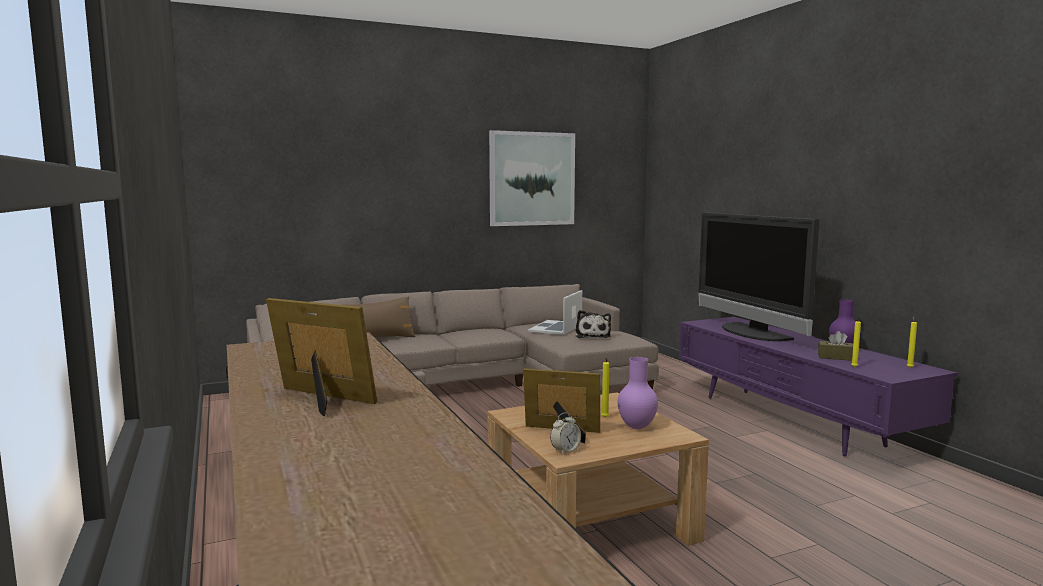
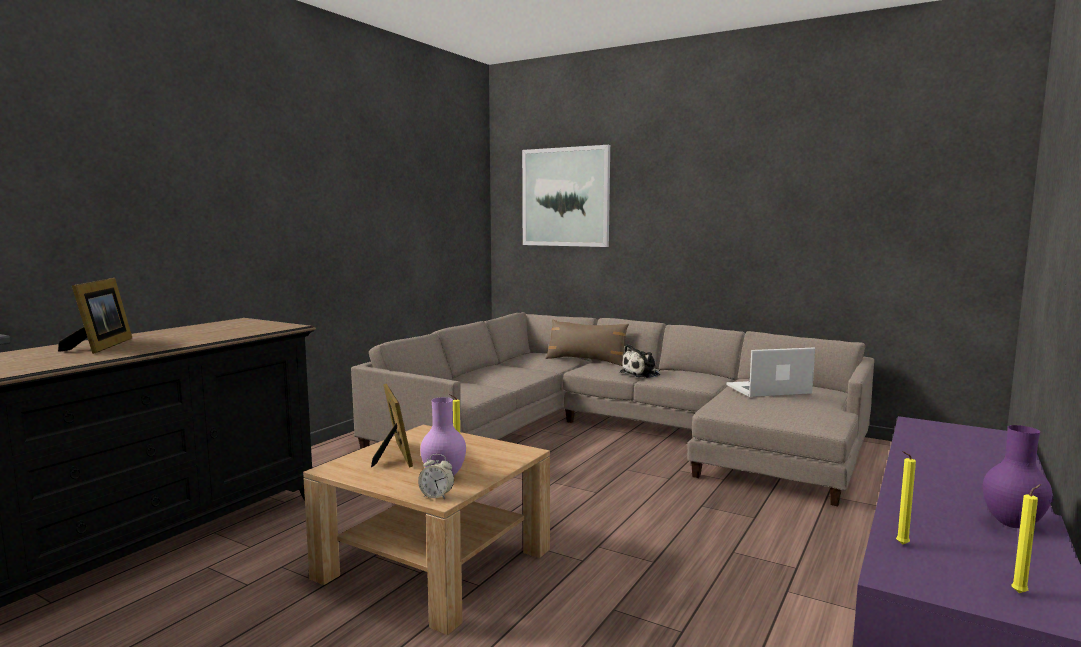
camera: 55 degrees right, 0 degrees up
(532, 179) = (816, 200): picture -> picture (565, 197)
(565, 451) = (346, 466): alarm clock -> alarm clock (436, 496)
(592, 335) = (779, 406): plush toy -> plush toy (642, 374)
(751, 332) = (947, 455): television -> none
(836, 357) = (937, 525): brown tissue box -> none

